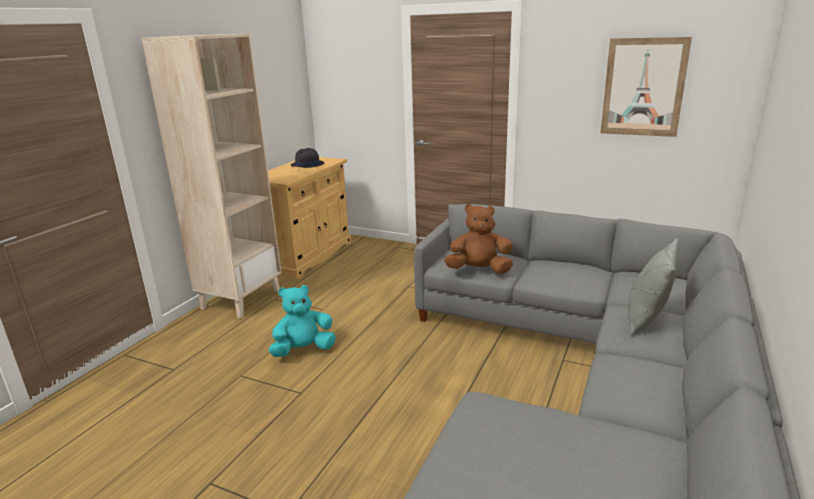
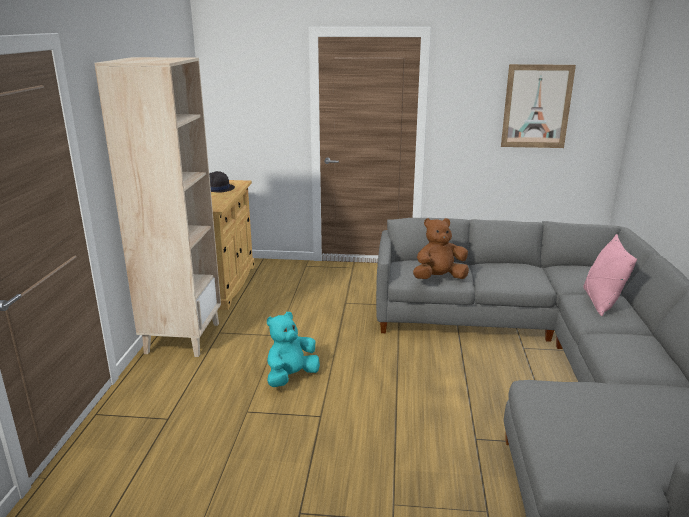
camera: 20 degrees left, 0 degrees up
(646, 319) = (600, 302): grey pillow -> pink pillow

